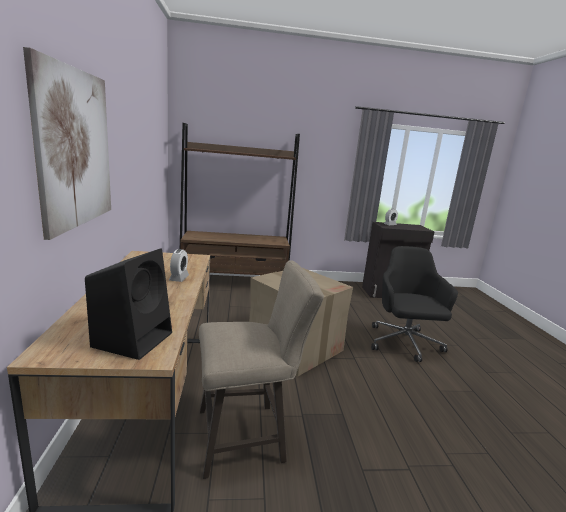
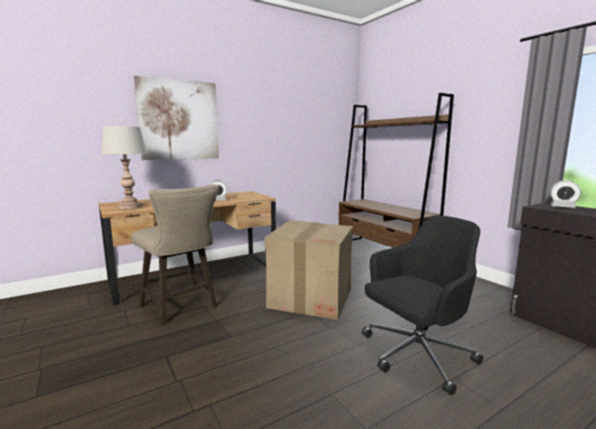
camera: 65 degrees right, 5 degrees down
(134, 338) = (130, 207): black speaker -> grey table lamp

